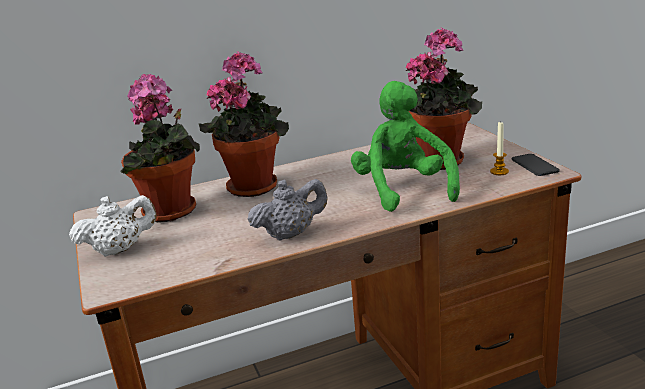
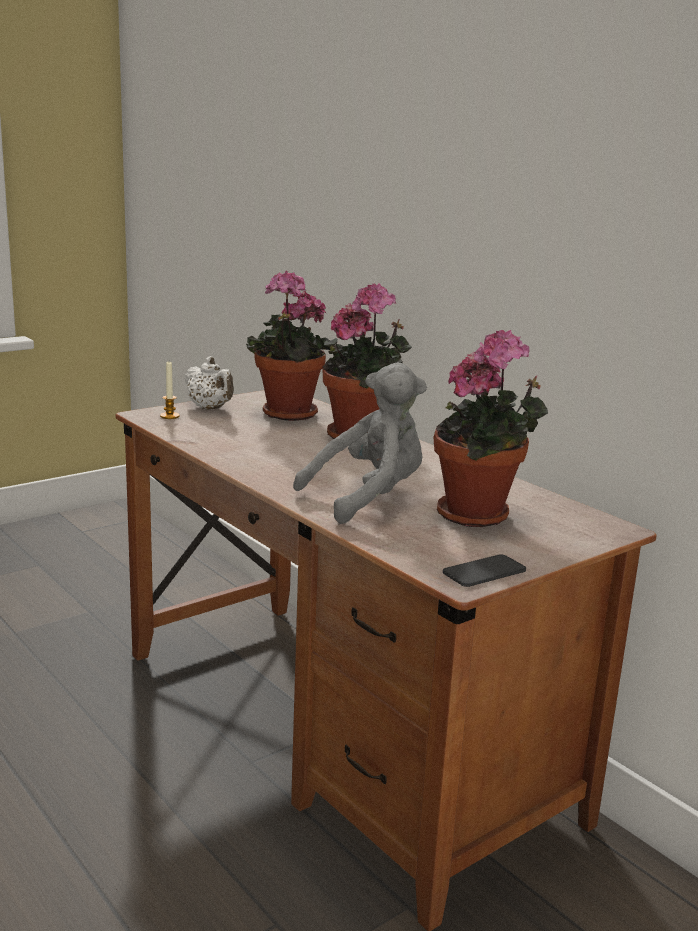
camera: 70 degrees right, 5 degrees down
(291, 234) = (244, 458): grey teapot -> none
(403, 190) = (368, 498): green plush toy -> grey plush toy
(499, 171) = (449, 549): candle -> candle (169, 416)

